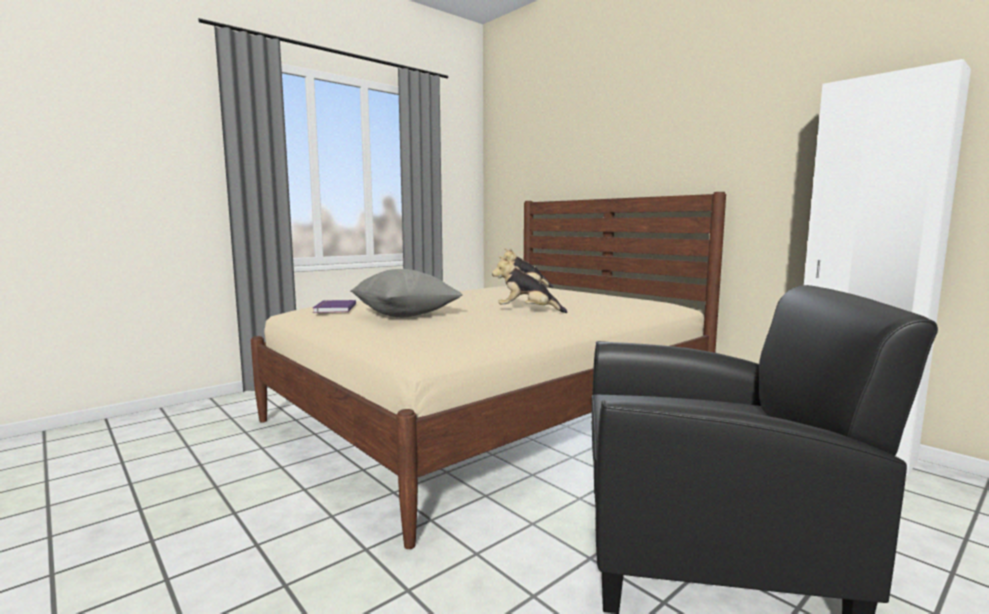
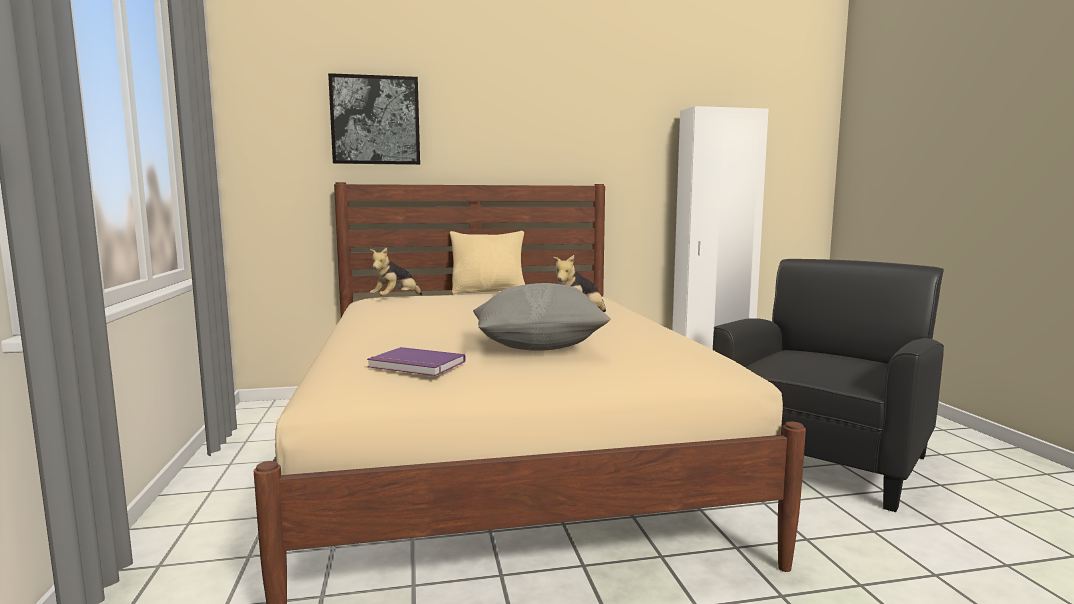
camera: 60 degrees left, 0 degrees up
(554, 152) = (375, 120): none -> picture
(600, 292) = (489, 292): none -> beige pillow

